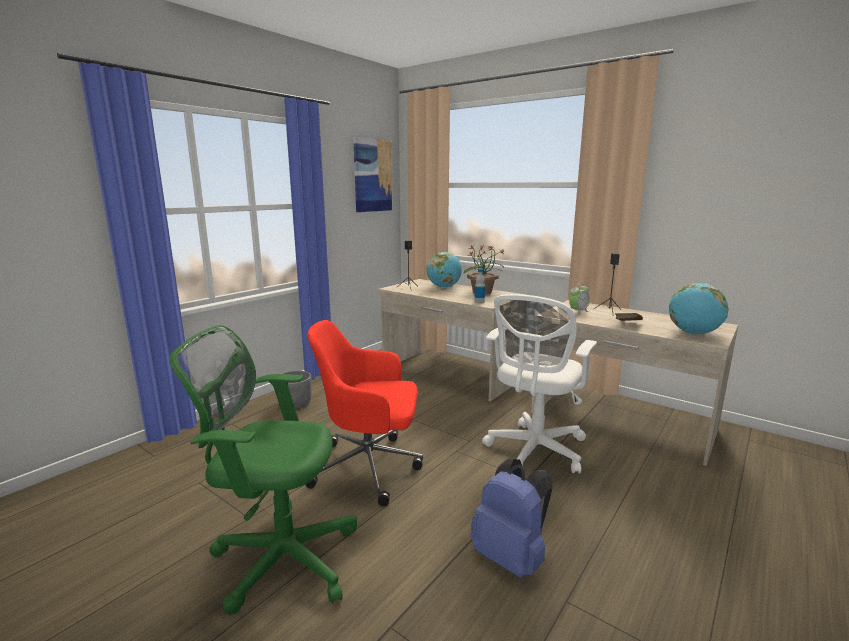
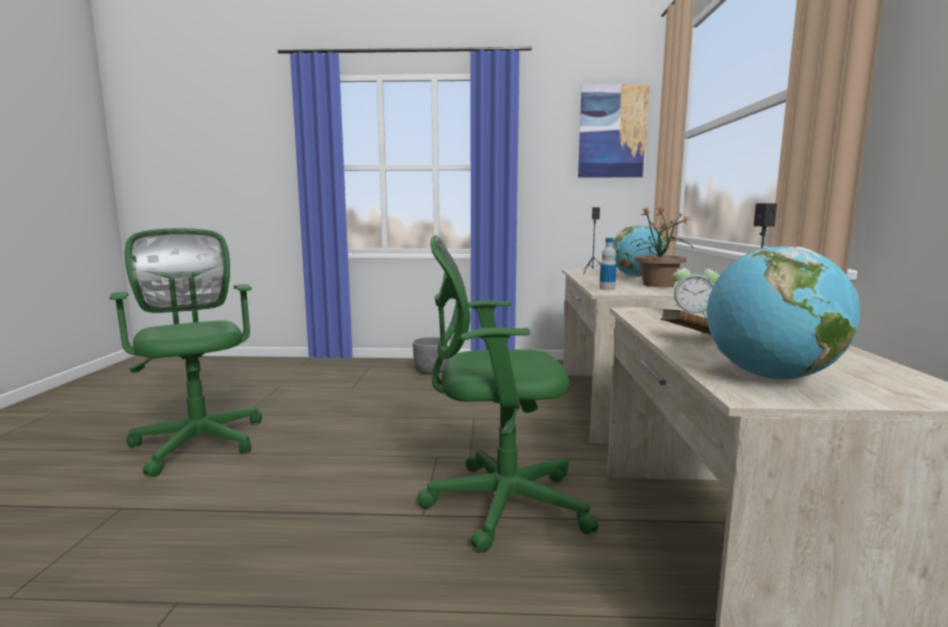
camera: 55 degrees right, 5 degrees down
(370, 467) = (357, 428): red office chair -> none
(511, 557) = (246, 544): blue backpack -> none
(534, 452) = (498, 503): white office chair -> green office chair

